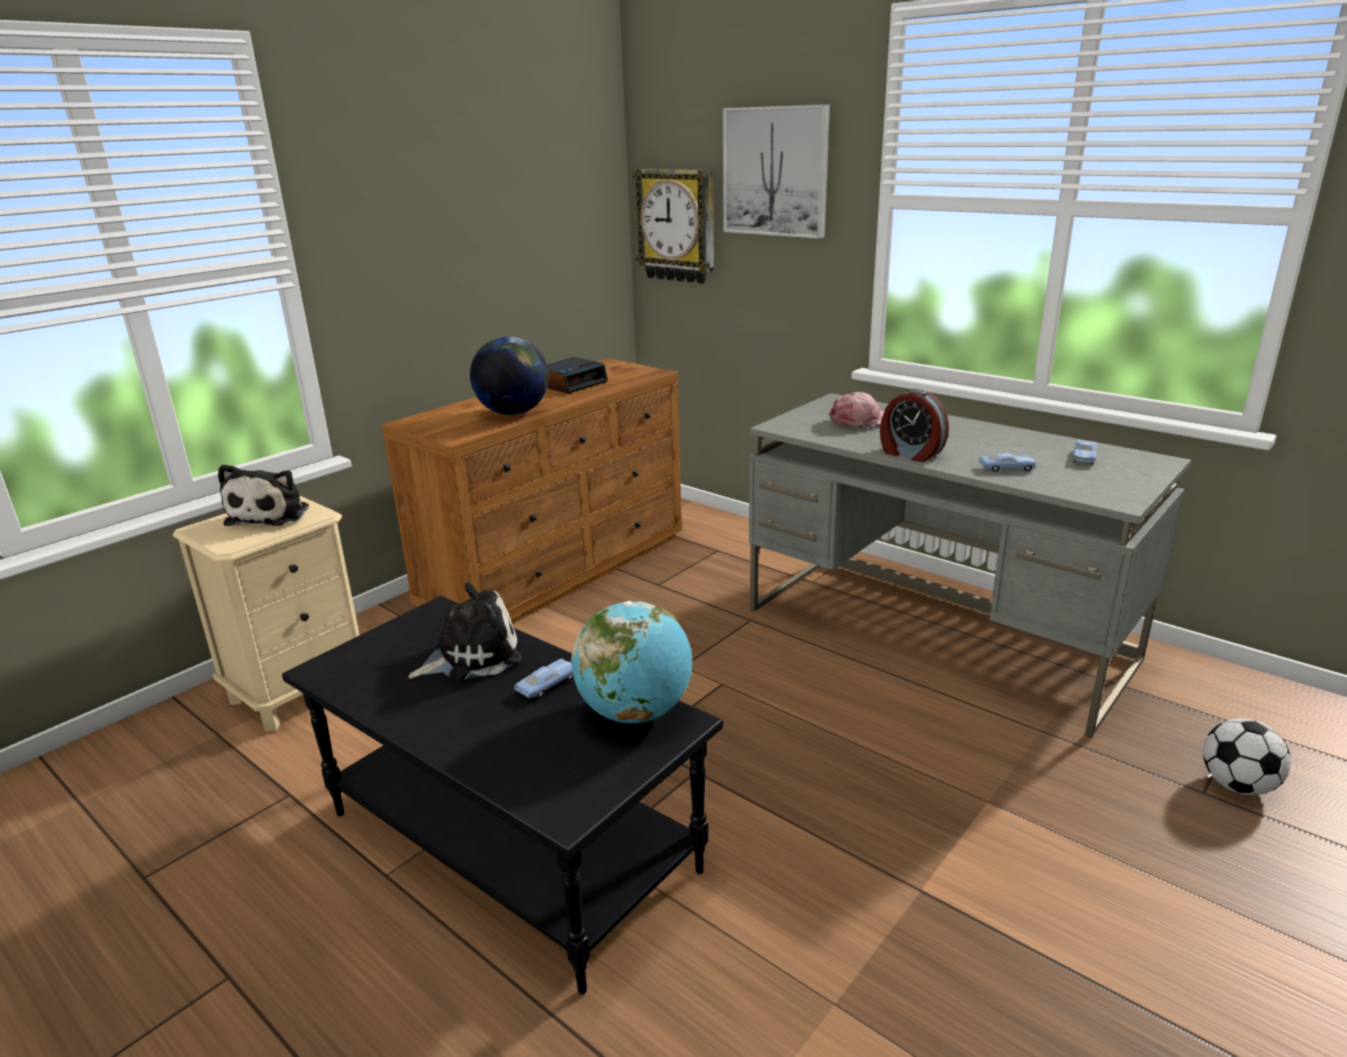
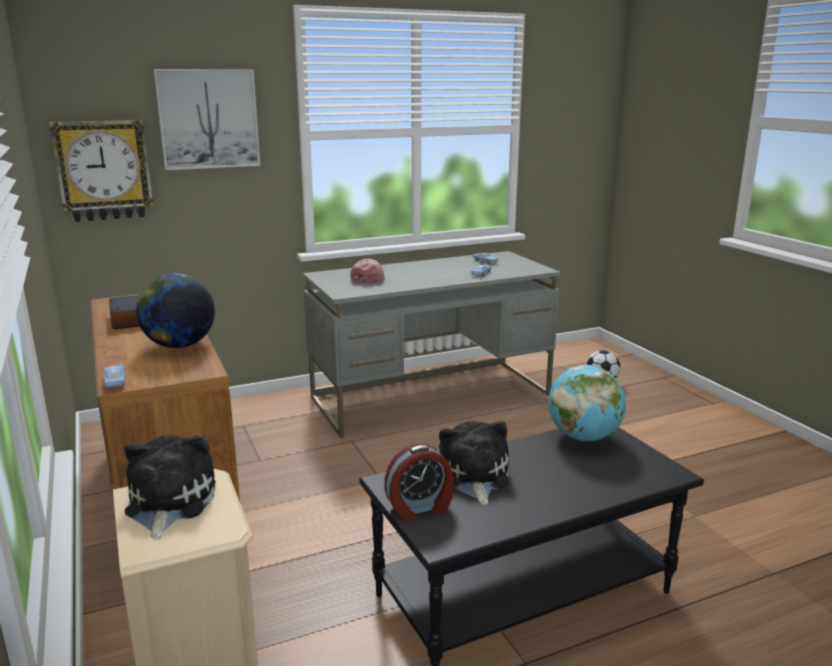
camera: 65 degrees left, 5 degrees down
(271, 514) = (168, 503): plush toy -> plush toy turned 120 degrees counterclockwise
(547, 685) = (534, 457): blue toy car -> blue toy car (115, 381)
(910, 454) = (435, 282): alarm clock -> alarm clock (420, 508)

